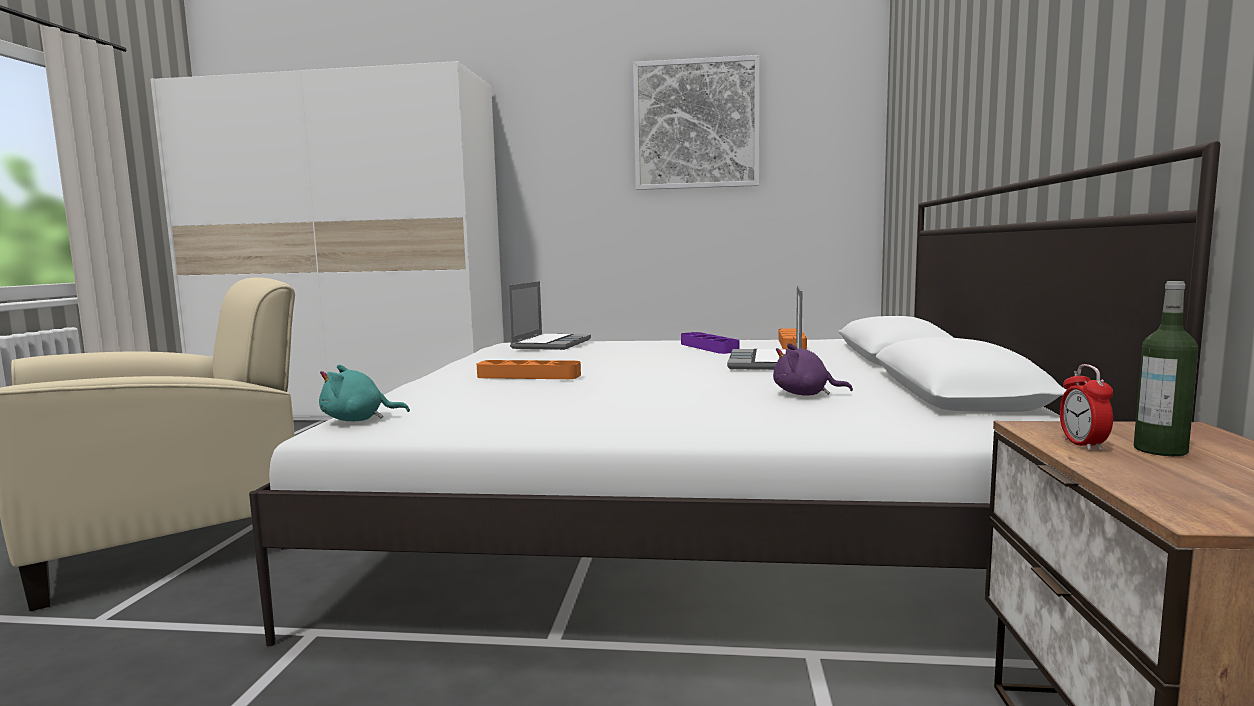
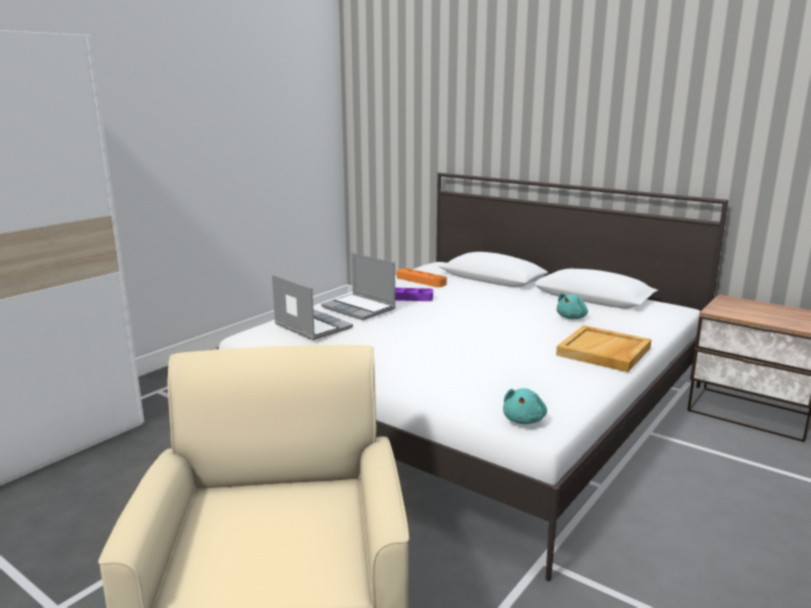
camera: 60 degrees left, 10 degrees up
(529, 376) = (434, 356): orange tray -> none
(671, 420) = (604, 352): none -> beige tray
(696, 124) = (229, 94): picture -> none
(767, 362) = (478, 301): laptop -> laptop (360, 308)
(805, 394) = (572, 317): purple plush toy -> turquoise plush toy
(1083, 445) = (741, 314): alarm clock -> none
(1160, 450) = (751, 310): bottle -> none

